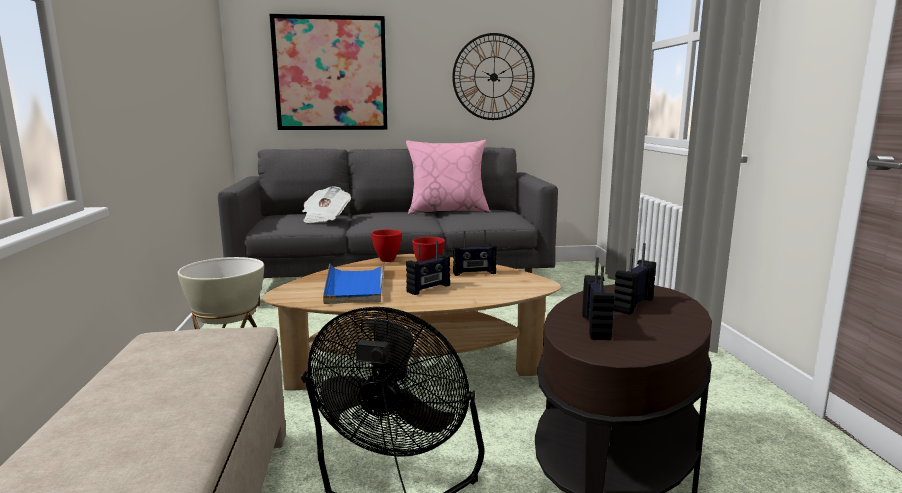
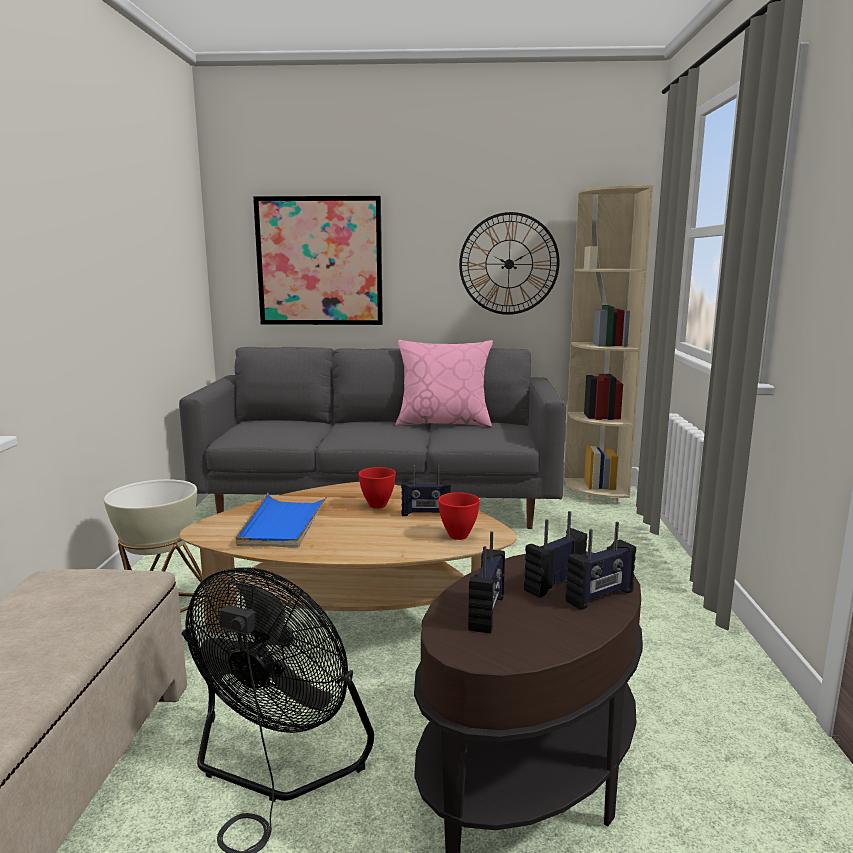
camera: 10 degrees right, 0 degrees up
(325, 218) = (298, 429): newspaper -> none
(387, 260) = (340, 489): red bowl -> red bowl (459, 535)
(429, 289) = (361, 533): radio -> radio (600, 597)
(569, 268) = (596, 495): none -> beige bookcase

